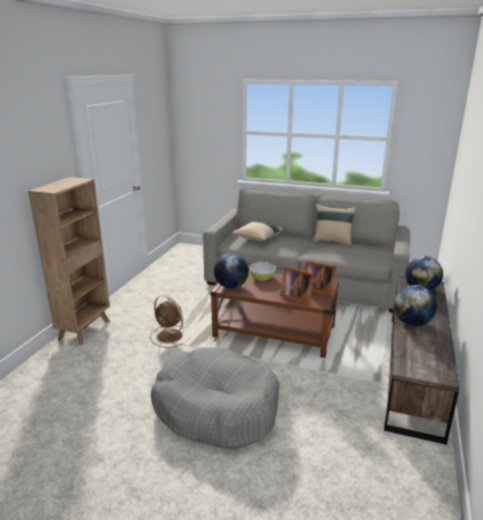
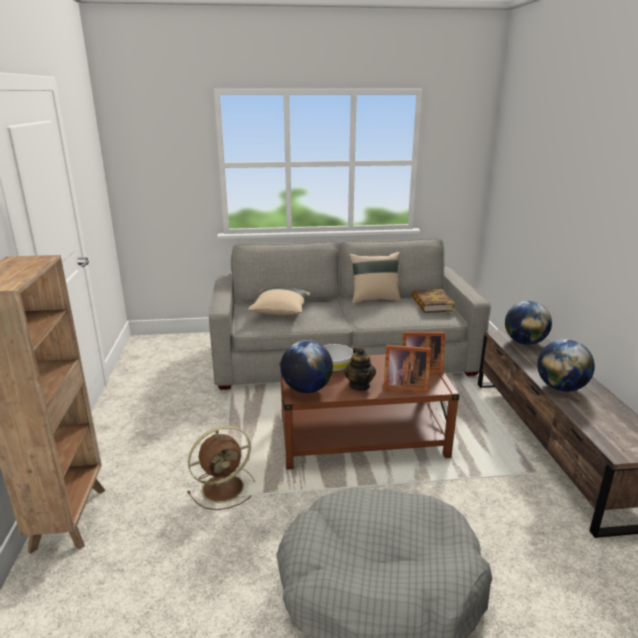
camera: 25 degrees left, 0 degrees up
(170, 336) = (224, 487): brown fan -> brown fan turned 45 degrees counterclockwise
(266, 291) = (360, 385): none -> teapot
(372, 251) = (432, 304): none -> book

